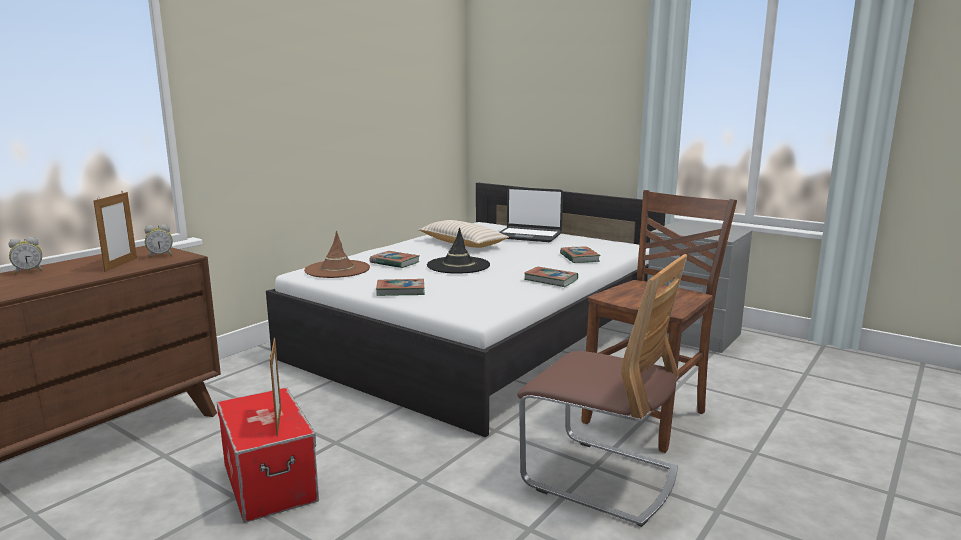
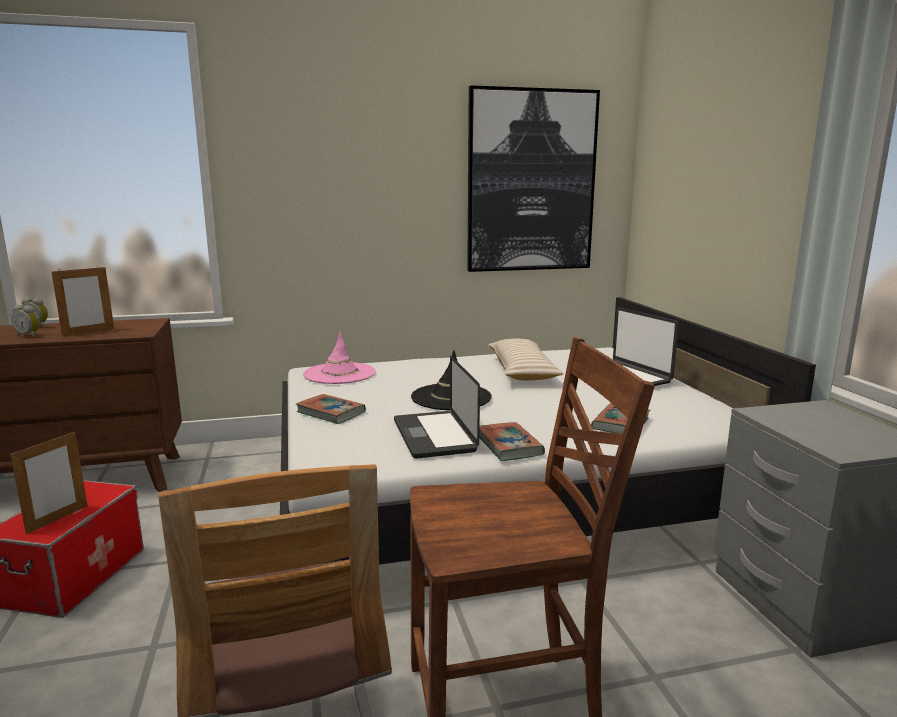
camera: 40 degrees right, 0 degrees up
(160, 256) = (132, 329): alarm clock -> alarm clock (29, 335)
(337, 269) = (339, 374): brown hat -> pink hat
(394, 263) = (403, 378): book -> none
(409, 94) = (531, 182): none -> picture
(500, 285) = (434, 436): none -> laptop

